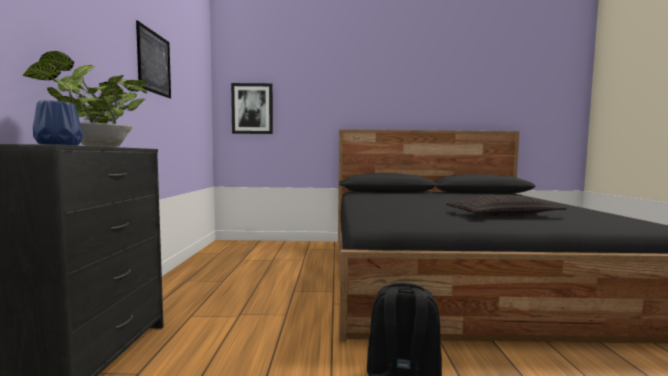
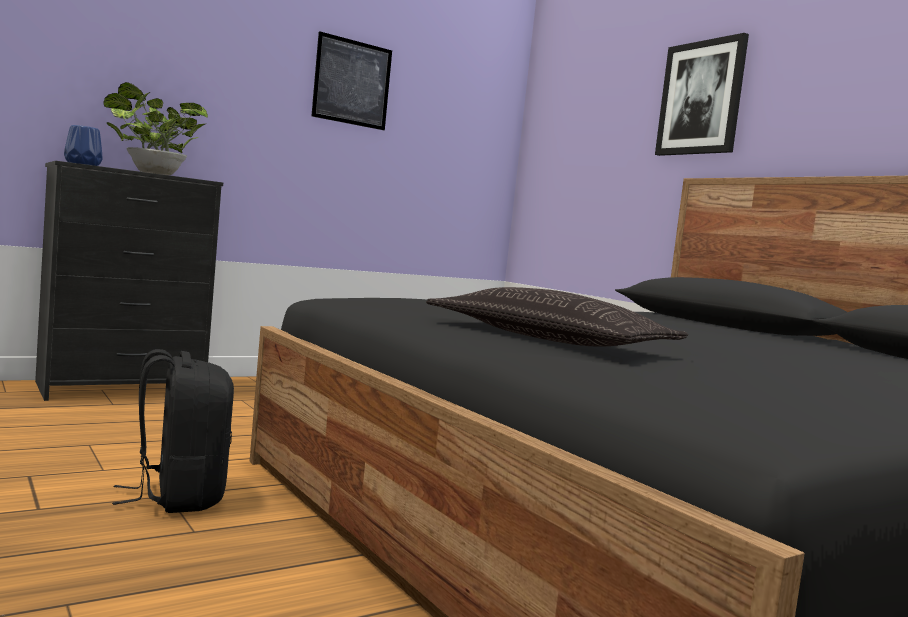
camera: 55 degrees right, 0 degrees up
(252, 109) = (565, 144): picture -> picture (701, 98)

